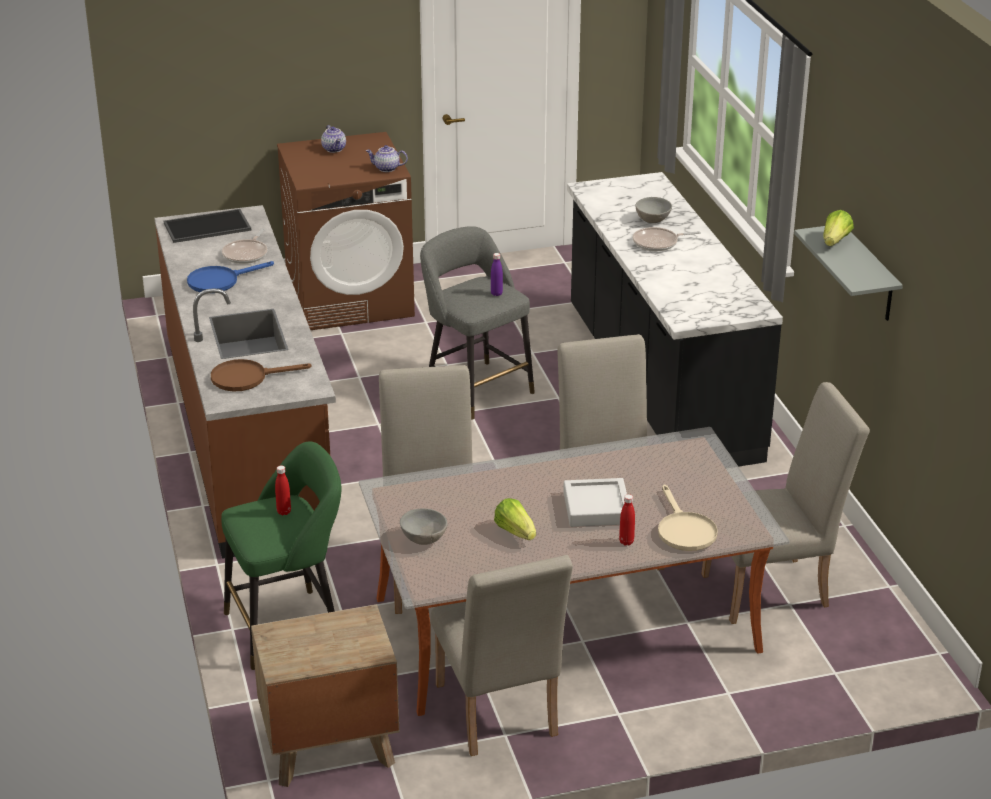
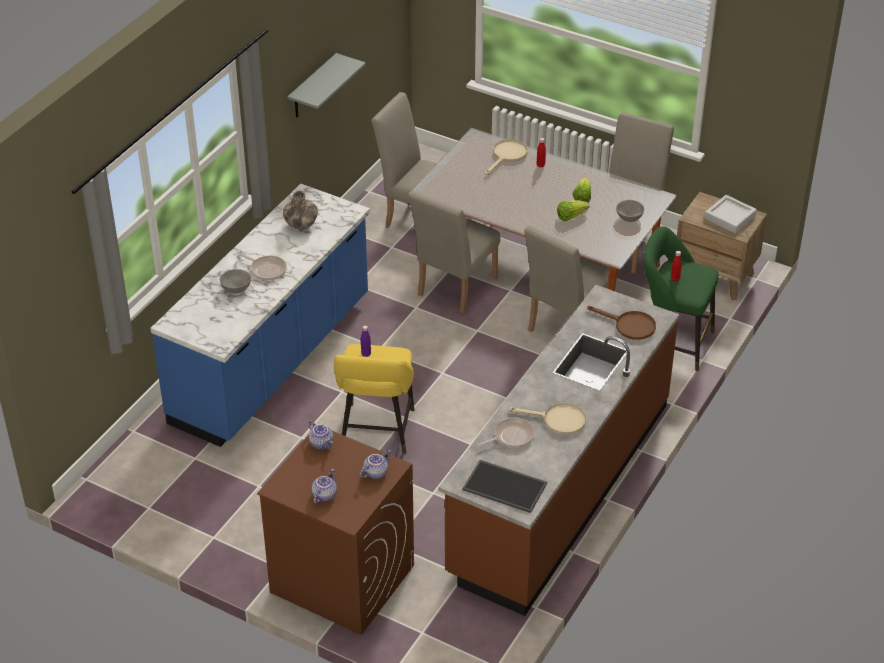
camera: 135 degrees left, 10 degrees up
(219, 281) = (558, 420): blue frying pan -> beige frying pan
(316, 173) = (375, 472): none -> teapot
(475, 388) = (376, 432): grey stool -> yellow stool
(596, 508) = (529, 186): grey tray -> grey tray (730, 217)
(659, 385) = (273, 361): black counter -> blue counter
(702, 286) = (301, 225): none -> vase
(835, 242) = (315, 88): lettuce -> lettuce (570, 216)

